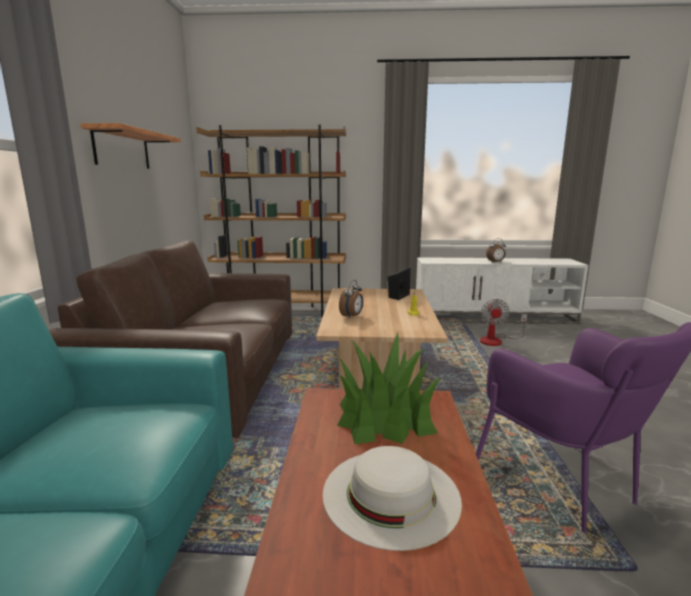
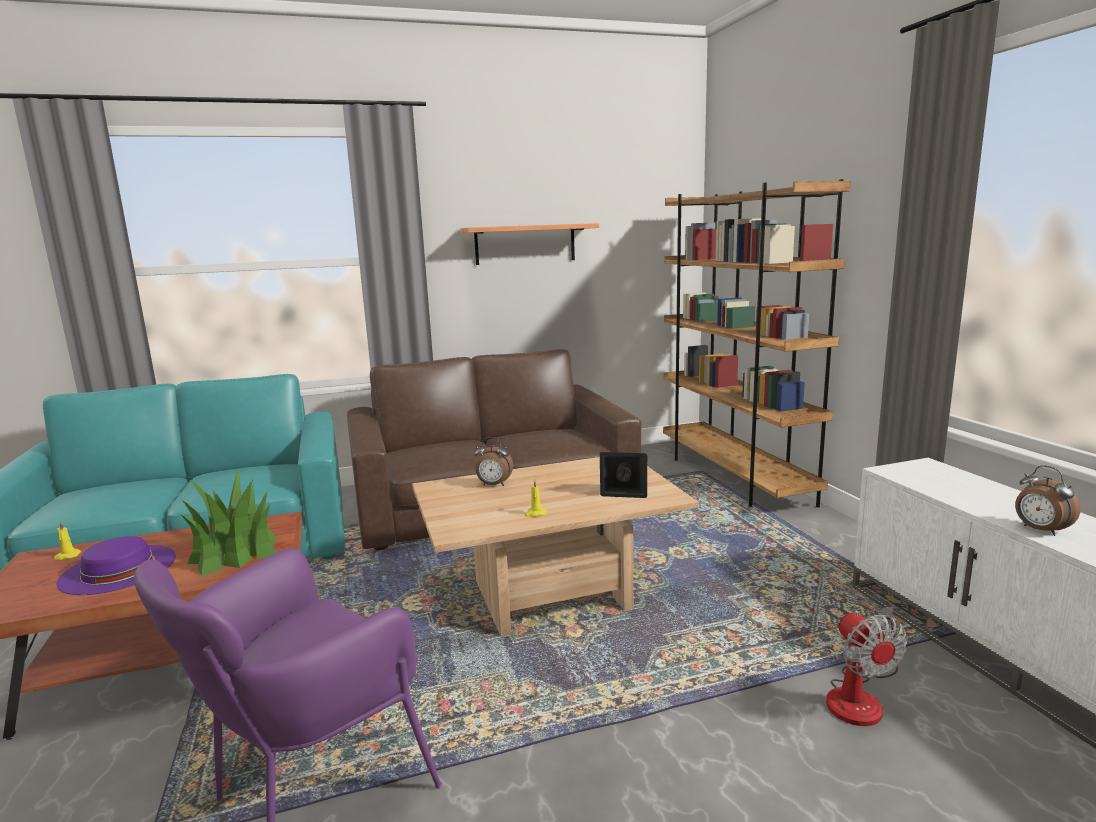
camera: 70 degrees right, 0 degrees up
(307, 561) = (67, 556): none -> yellow candle
(390, 494) = (118, 569): white hat -> purple hat
(496, 340) = (860, 697): fan -> fan turned 90 degrees counterclockwise

